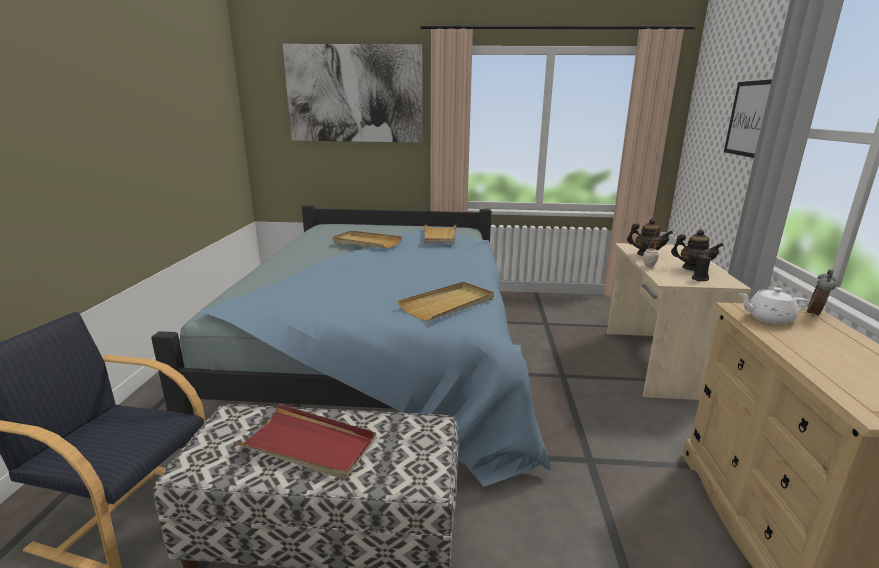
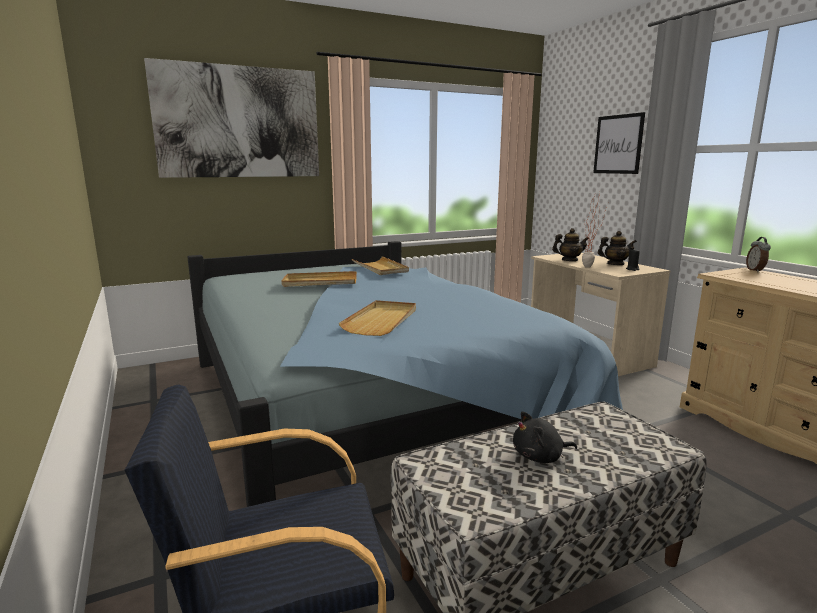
camera: 30 degrees left, 5 degrees down
(308, 445) = (540, 457): red tray -> black plush toy
(448, 304) = (509, 313): beige tray -> beige tray (382, 320)
(768, 318) = (743, 276): white teapot -> none

